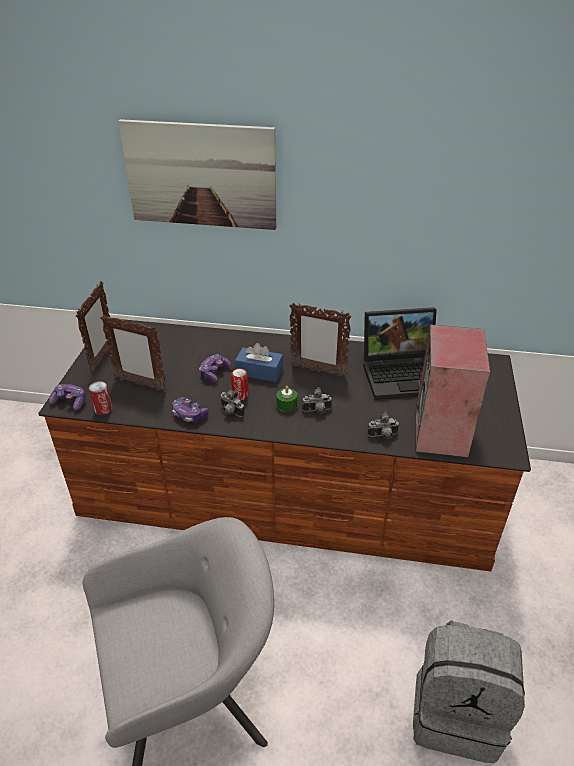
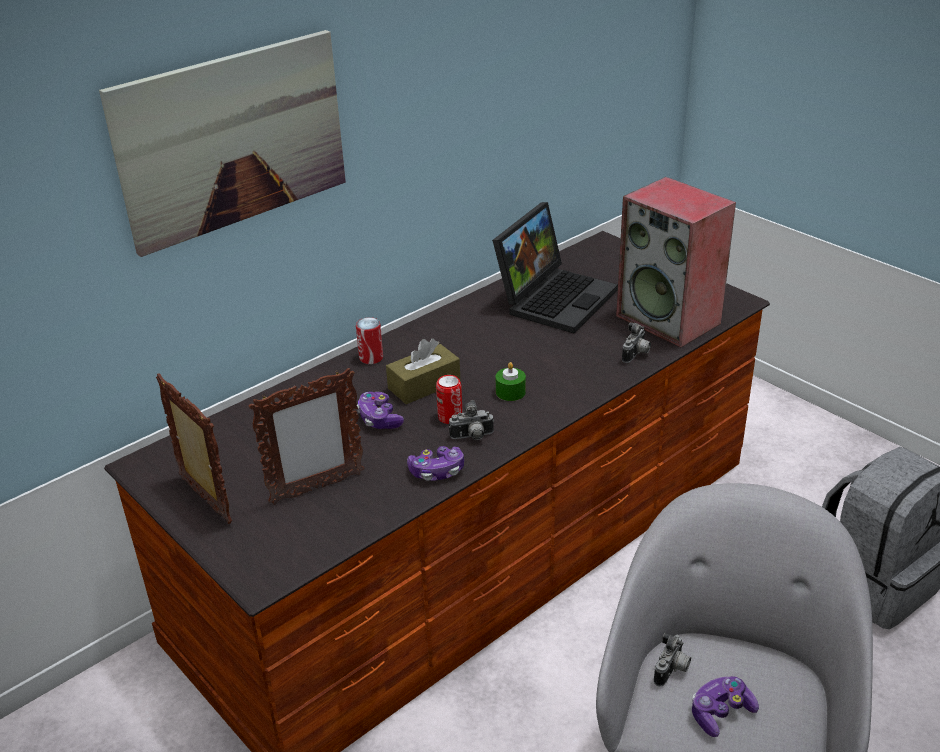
camera: 50 degrees left, 5 degrees down
(70, 402) = (269, 569): game controller -> game controller (720, 713)
(103, 409) = (329, 542): can -> can (371, 358)
(259, 372) = (424, 385): blue tissue box -> brown tissue box
(317, 369) = (476, 345): picture frame -> none
(317, 411) = (547, 377): camera -> camera (672, 671)

